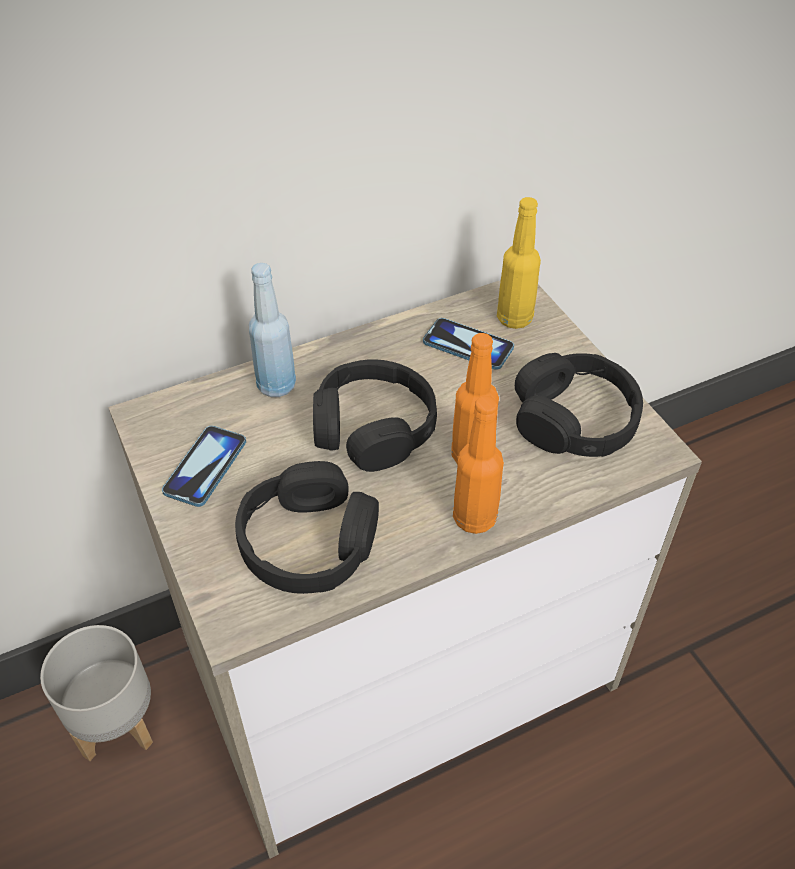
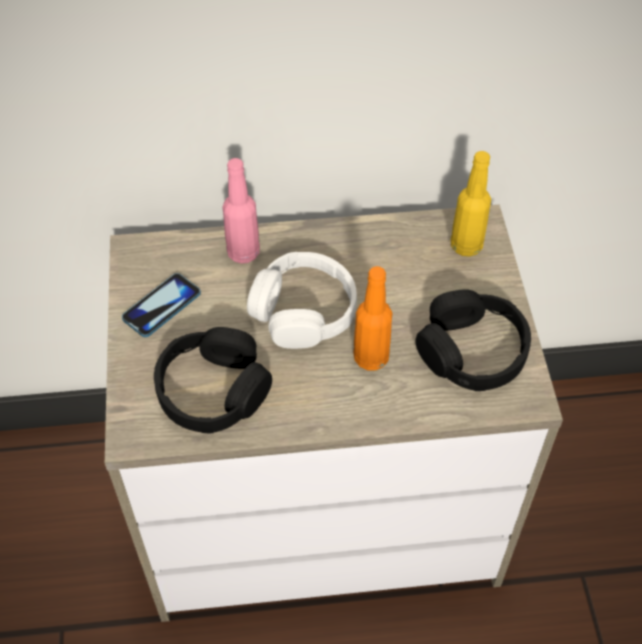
camera: 20 degrees right, 5 degrees up
(117, 722) = (85, 477): grey planter -> none
(276, 386) = (243, 253): blue bottle -> pink bottle
(373, 428) = (303, 311): black headphones -> white headphones
(468, 345) = (414, 260): phone -> none
(474, 518) = (348, 410): orange bottle -> none

